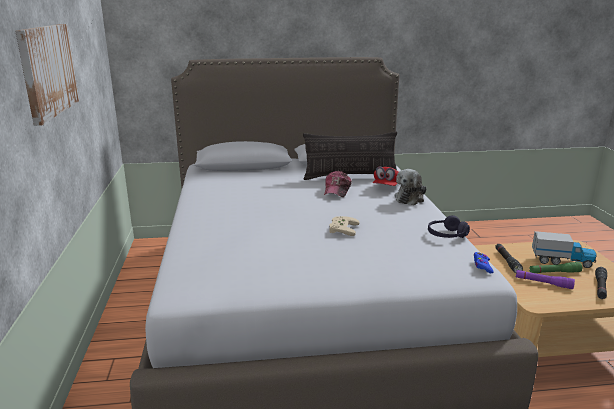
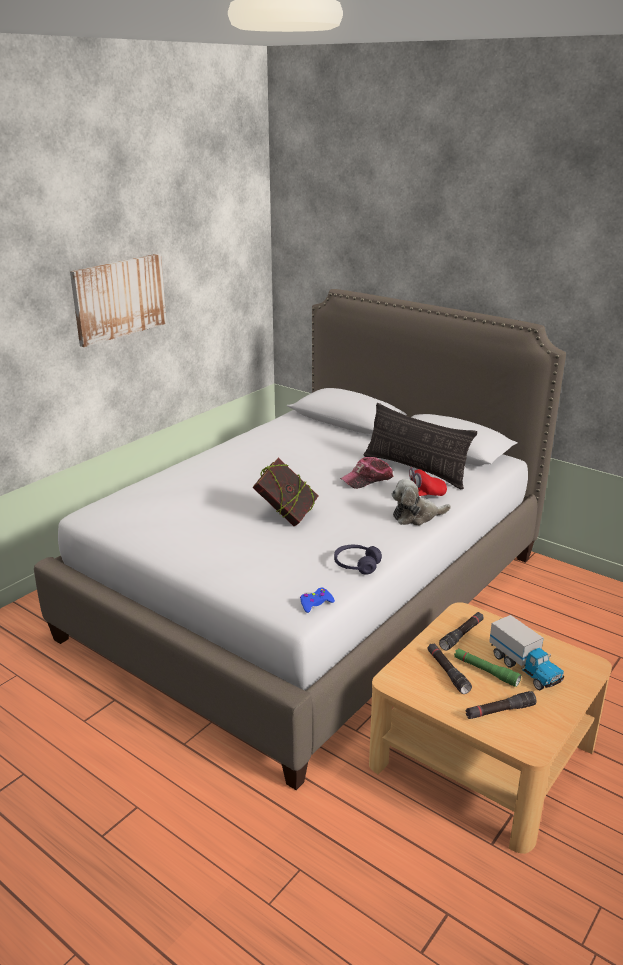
camera: 45 degrees right, 5 degrees up
(341, 228) = (286, 516): beige game controller -> book
(543, 283) = (447, 672): purple flashlight -> black flashlight

